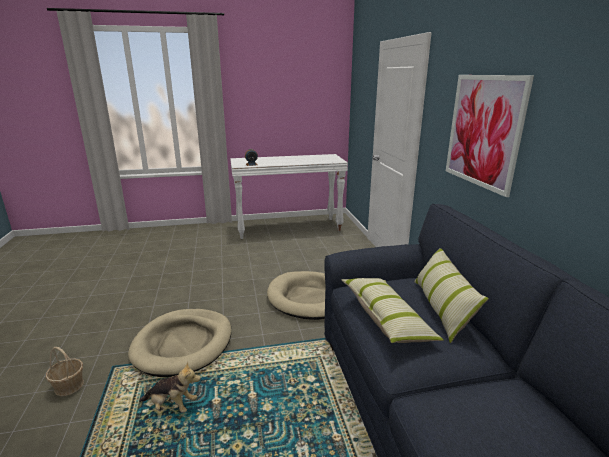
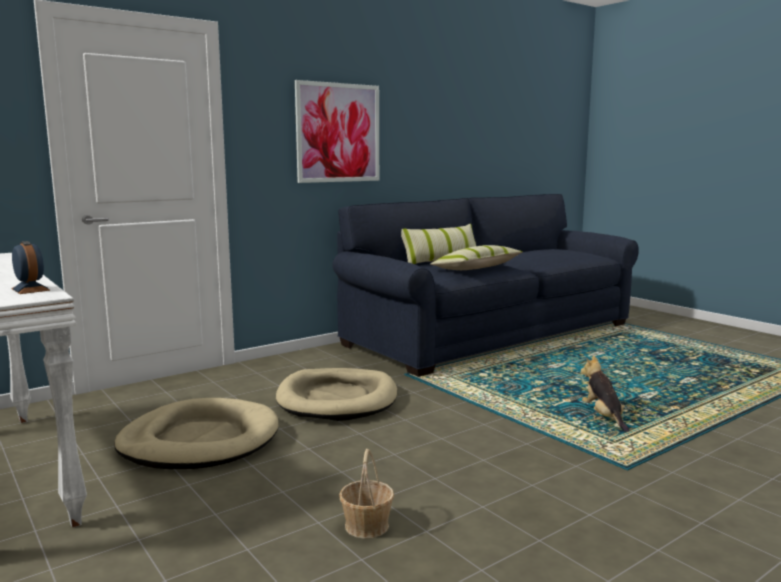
camera: 115 degrees left, 10 degrees down
(69, 386) = (692, 481): basket -> basket (366, 526)
(183, 344) = (526, 443): beige dog bed -> beige dog bed (199, 441)

